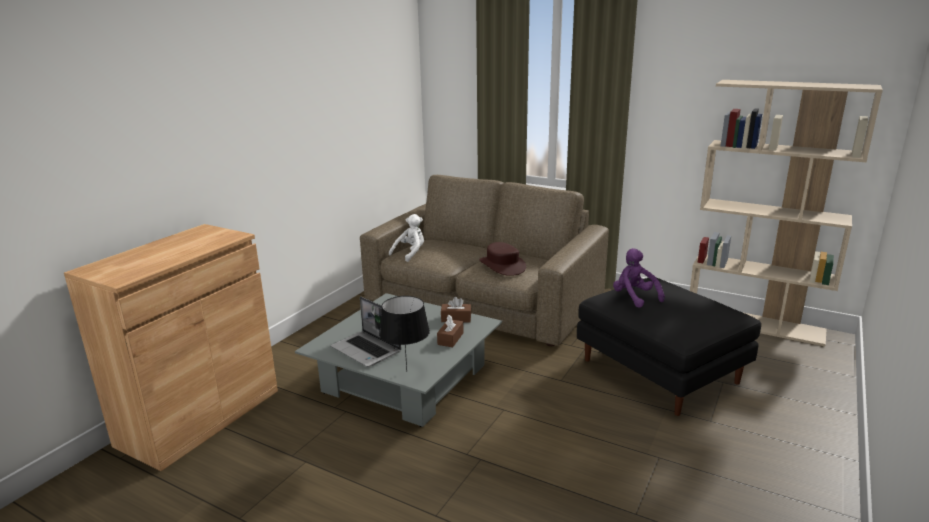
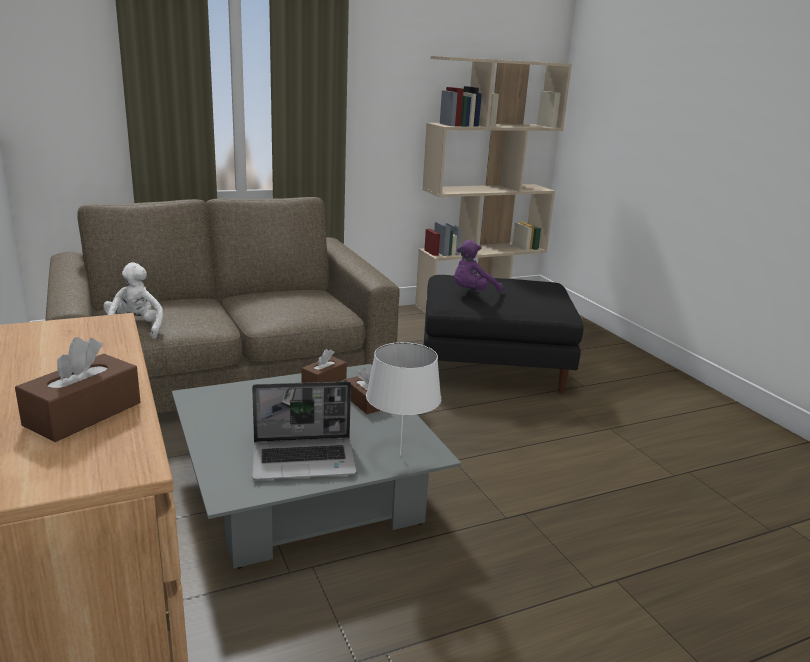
camera: 55 degrees left, 0 degrees up
(151, 262) = (83, 414): none -> brown tissue box
(407, 371) = (401, 455): black table lamp -> white table lamp
(502, 265) = (290, 305): brown hat -> none
(634, 297) = (472, 293): purple plush toy -> purple plush toy turned 45 degrees counterclockwise

